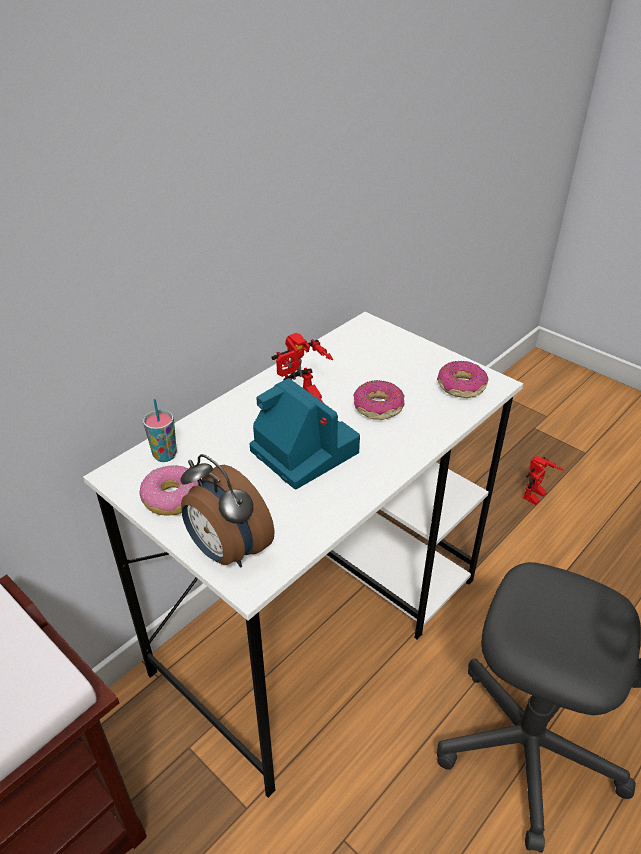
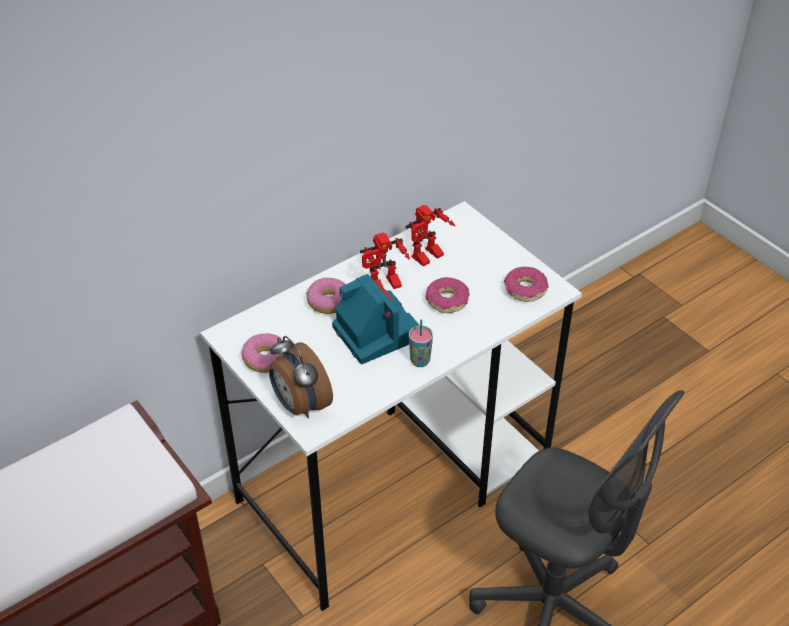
camera: 10 degrees right, 5 degrees up
(165, 455) = (265, 323): cup -> cup (420, 361)
(240, 423) = (329, 302): none -> donut
(536, 498) = (638, 391): toy robot -> toy robot (428, 259)

